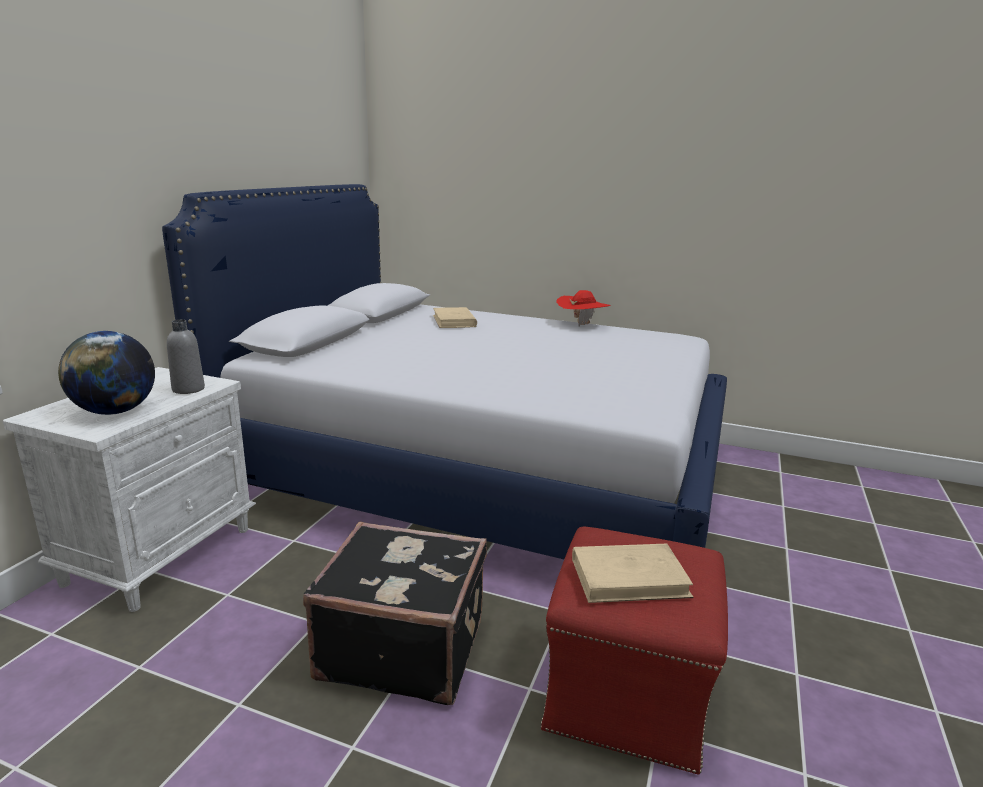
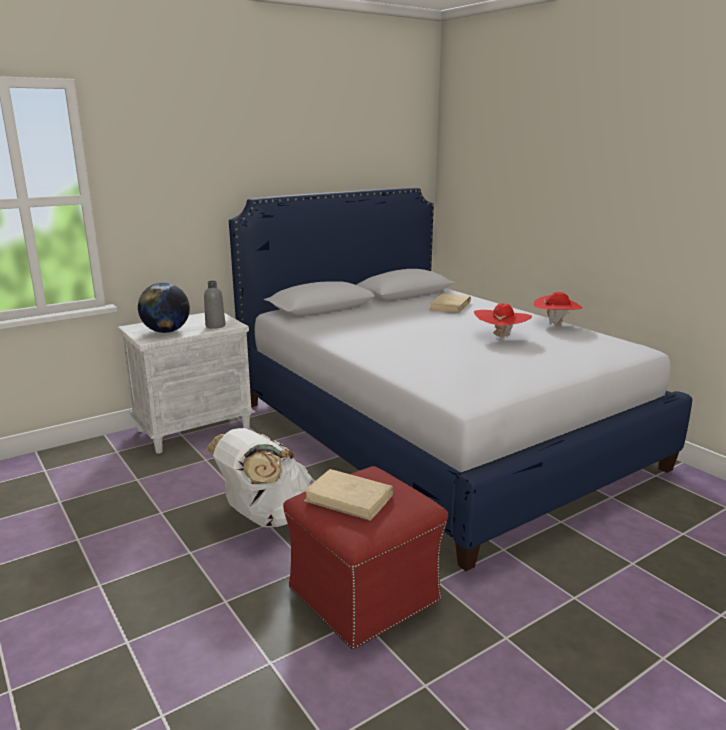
camera: 35 degrees right, 0 degrees up
(403, 646) = (265, 517): black suitcase -> white backpack
(559, 345) = (501, 337): none -> red hat

